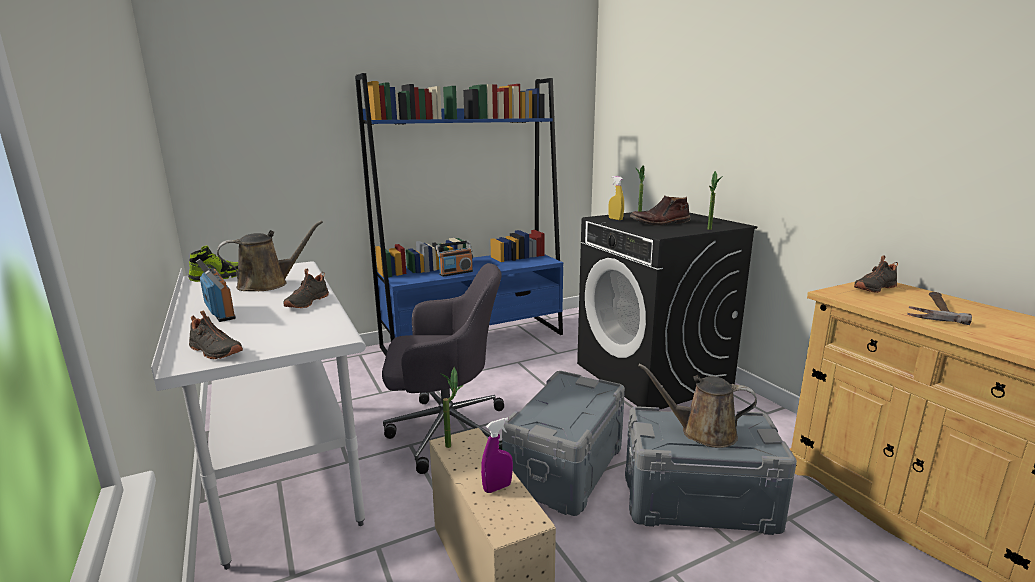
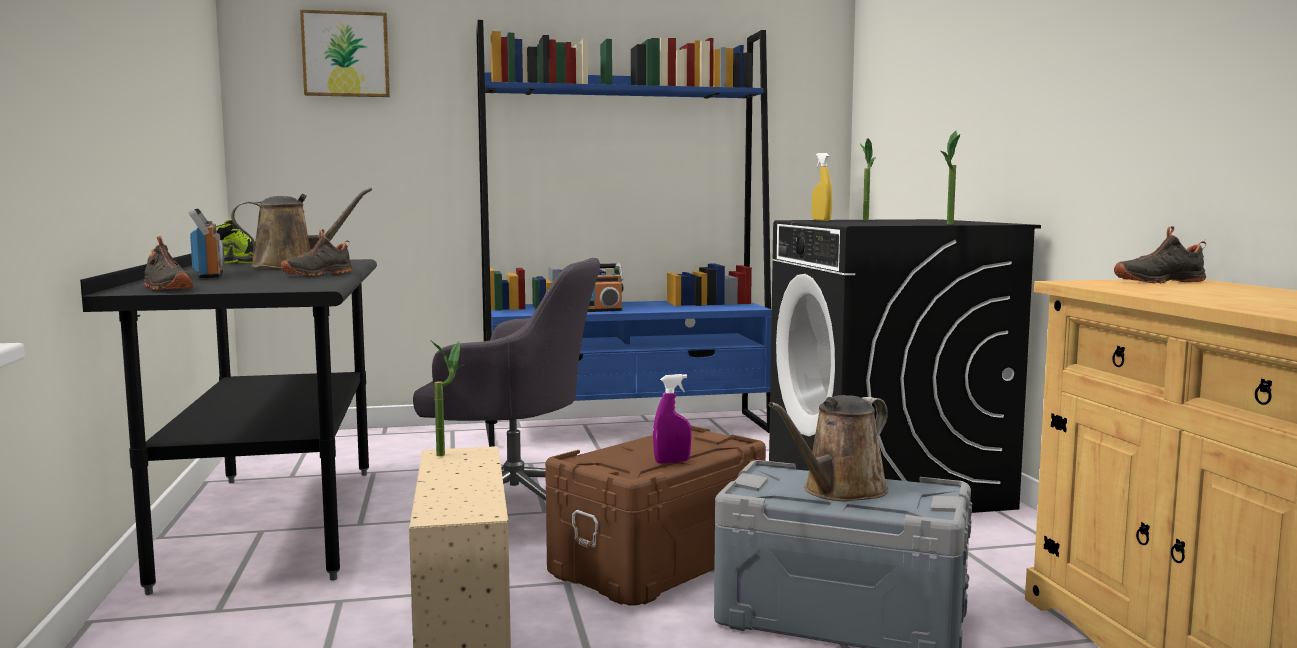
camera: 15 degrees right, 10 degrees down
(256, 96) = (346, 54): none -> picture
(283, 471) = (273, 524): white desk -> black desk
(497, 488) = (466, 488): purple spray bottle -> purple spray bottle (672, 462)
(567, 468) = (660, 562): grey storage box -> brown storage box
(660, 223) = (884, 222): brown boot -> none
(702, 432) = (839, 491): brown watering can -> brown watering can turned 75 degrees counterclockwise
(931, 309) = (1212, 293): hammer -> none

